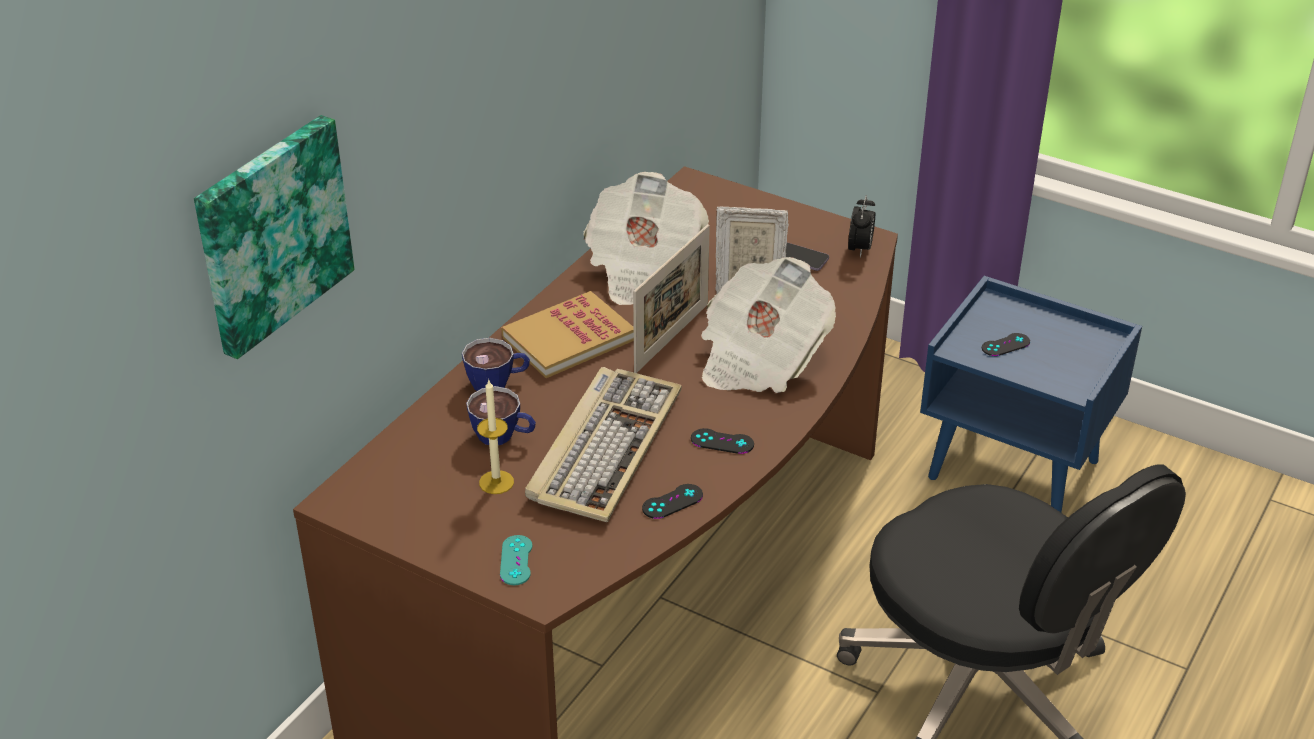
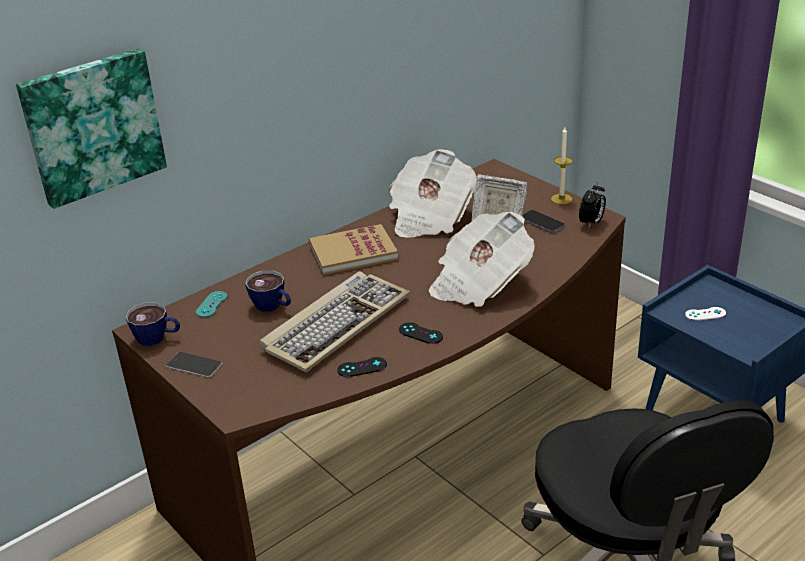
camera: 20 degrees right, 5 degrees down
(445, 539) = (194, 365): none -> phone
(496, 482) = (250, 335): candle -> candle (561, 199)
(498, 383) = (289, 273): cup -> cup (157, 338)
(516, 560) = (231, 387): turquoise game controller -> turquoise game controller (211, 304)
(671, 338) = (423, 262): picture frame -> none
(1005, 345) = (705, 314): black game controller -> white game controller

